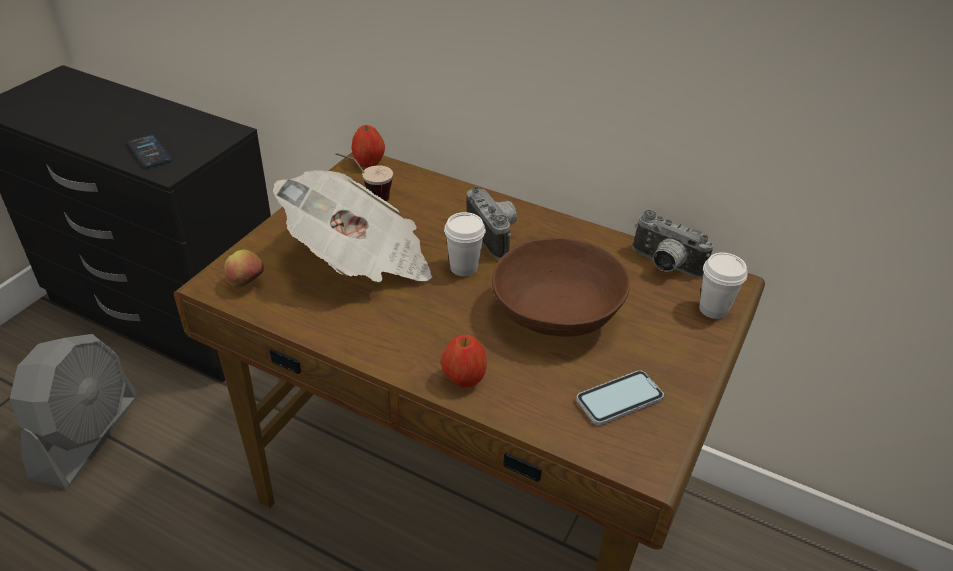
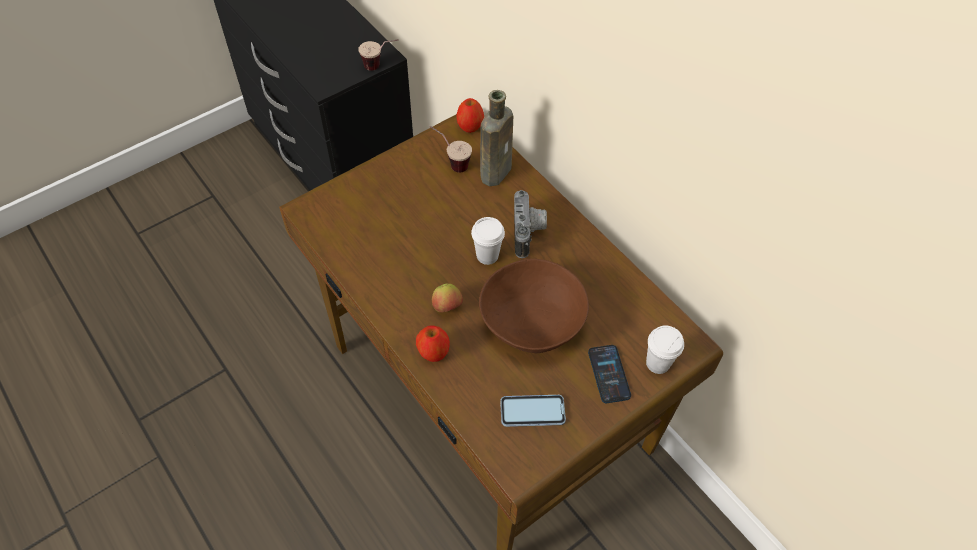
camera: 25 degrees right, 15 degrees up
(87, 436) = (244, 250): grey fan -> none
(149, 152) = (318, 62): phone -> phone (609, 374)
(230, 141) = (380, 67): none -> cup
(246, 284) = (327, 217): apple -> apple (447, 307)
(361, 260) = (416, 223): newspaper -> none
(423, 192) = (497, 171): none -> brown bottle
(663, 265) = (645, 308): camera -> none

